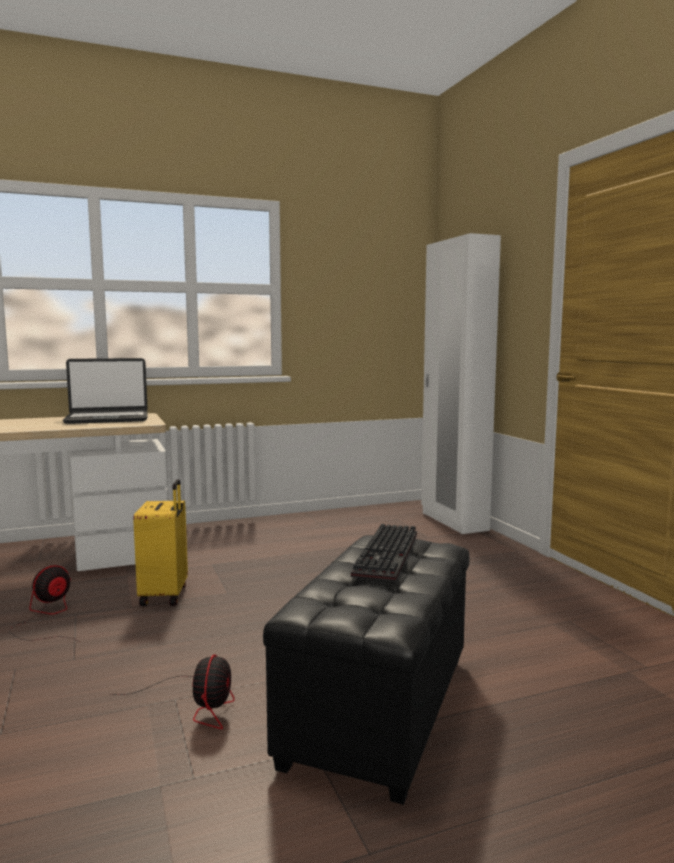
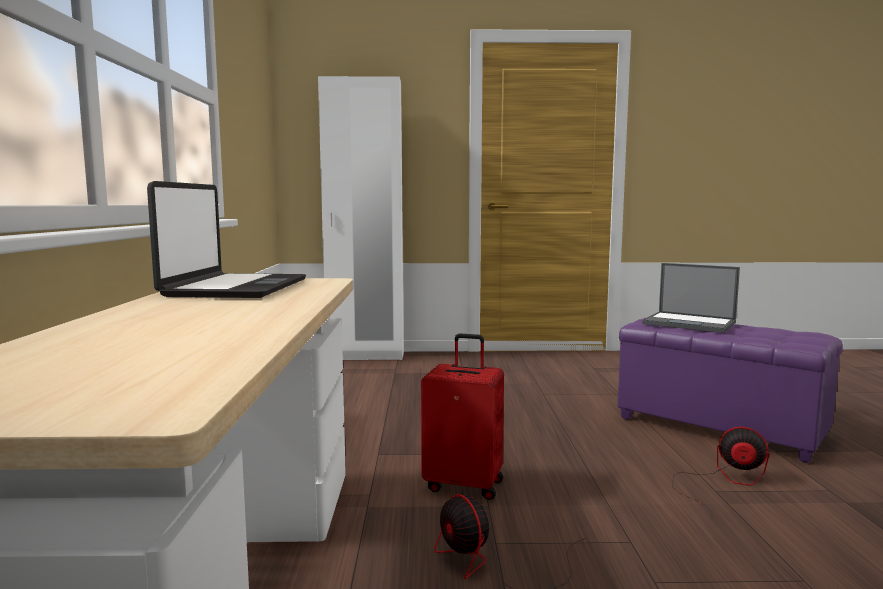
camera: 70 degrees left, 0 degrees up
(165, 595) = (464, 484): yellow suitcase -> red suitcase
(381, 710) = (720, 427): black ottoman -> purple ottoman
(389, 555) = (690, 323): keyboard -> laptop

